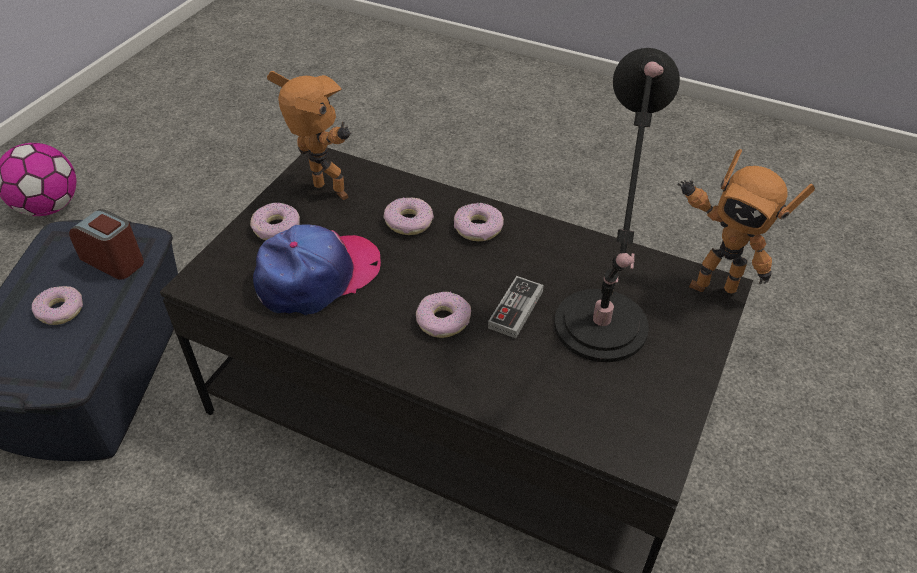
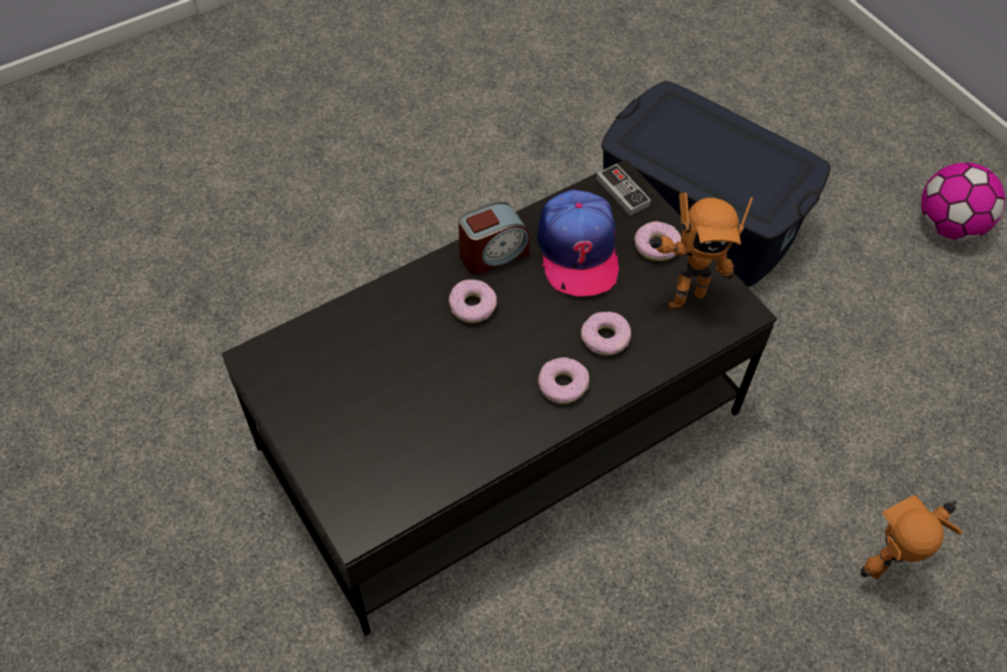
camera: 120 degrees right, 10 degrees up
(60, 310) = (706, 151): donut -> none
(114, 260) = (750, 192): alarm clock -> alarm clock (493, 254)
(515, 309) = (448, 358): game controller -> game controller (622, 192)
(599, 332) = (383, 400): black table lamp -> none
(712, 284) = (365, 523): toy robot -> toy robot (887, 568)

